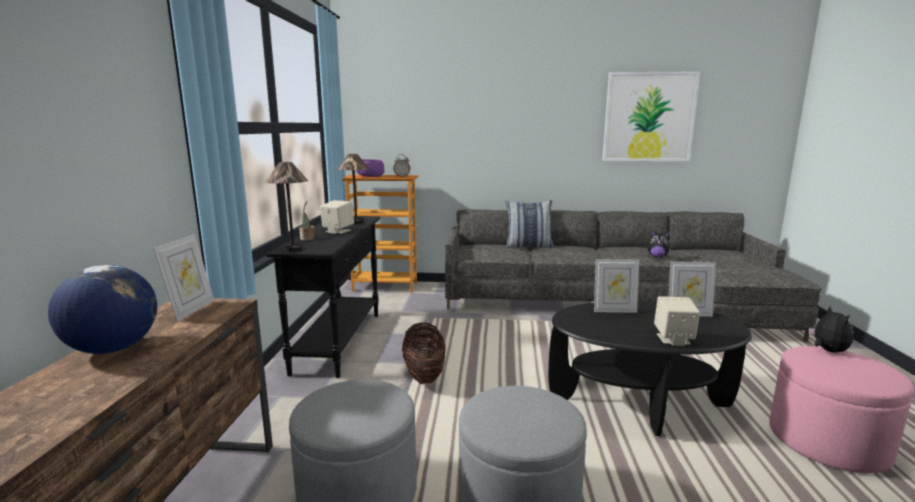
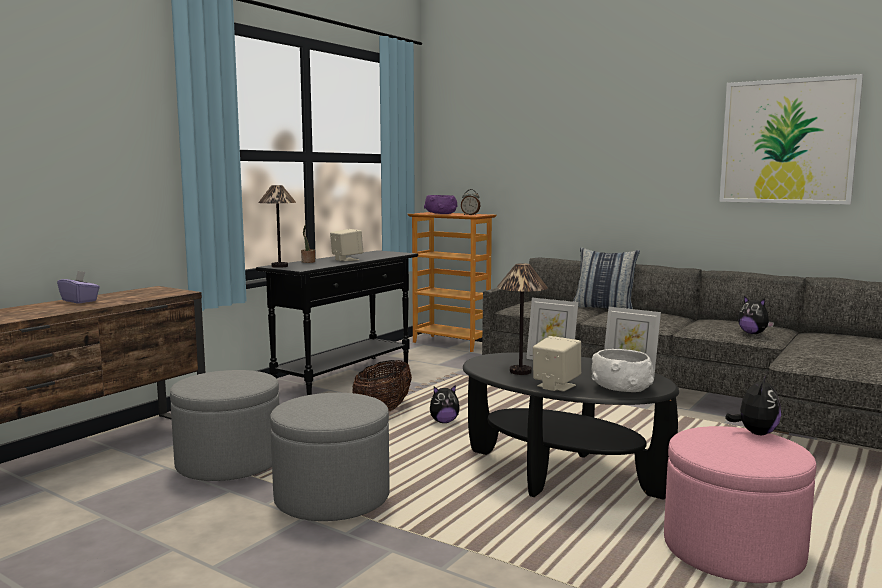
camera: 30 degrees right, 5 degrees down
(113, 349) = (80, 301): globe -> purple tissue box
(191, 310) = (152, 291): picture frame -> none
(356, 222) = (381, 255): table lamp -> table lamp (521, 372)
(487, 372) = (444, 422): none -> plush toy
(712, 330) = (620, 387): none -> white bowl

